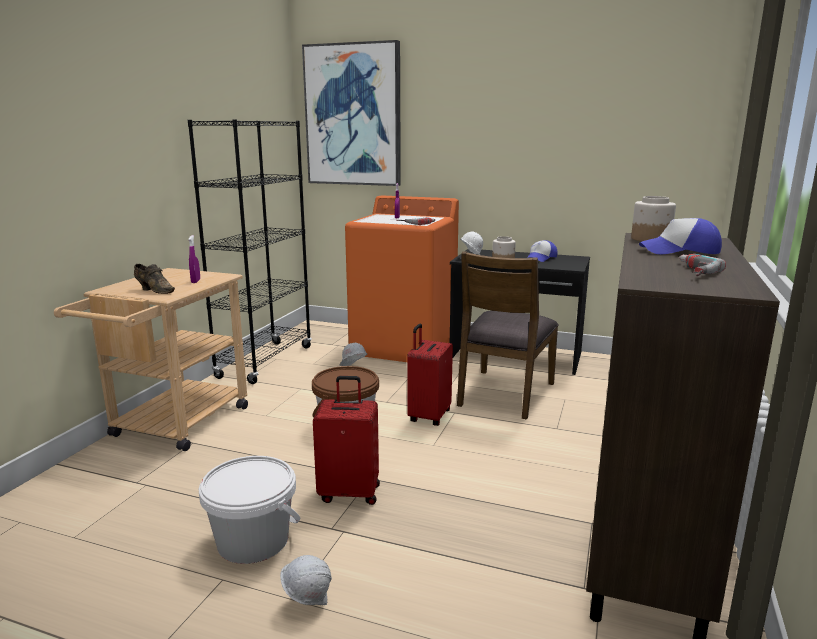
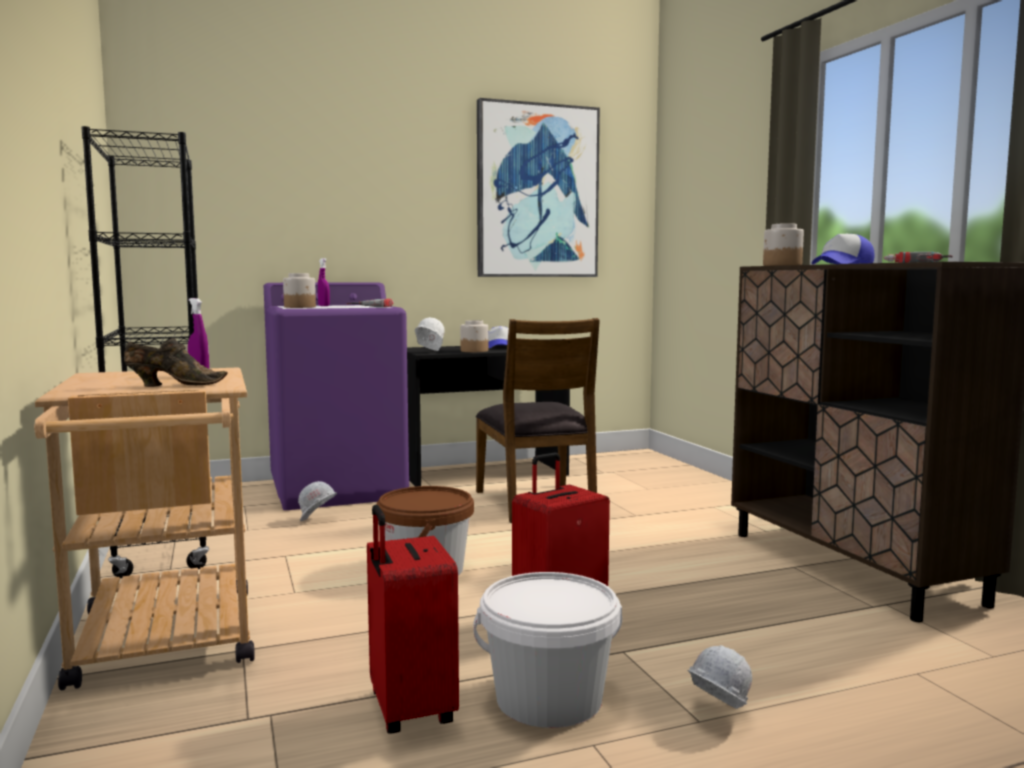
camera: 40 degrees left, 10 degrees down
(353, 115) = (217, 170): picture -> picture (537, 192)
(372, 219) = (300, 307): none -> jar
(404, 346) = (339, 489): orange washing machine -> purple washing machine
(428, 416) = (501, 538): red suitcase -> red suitcase (409, 710)

